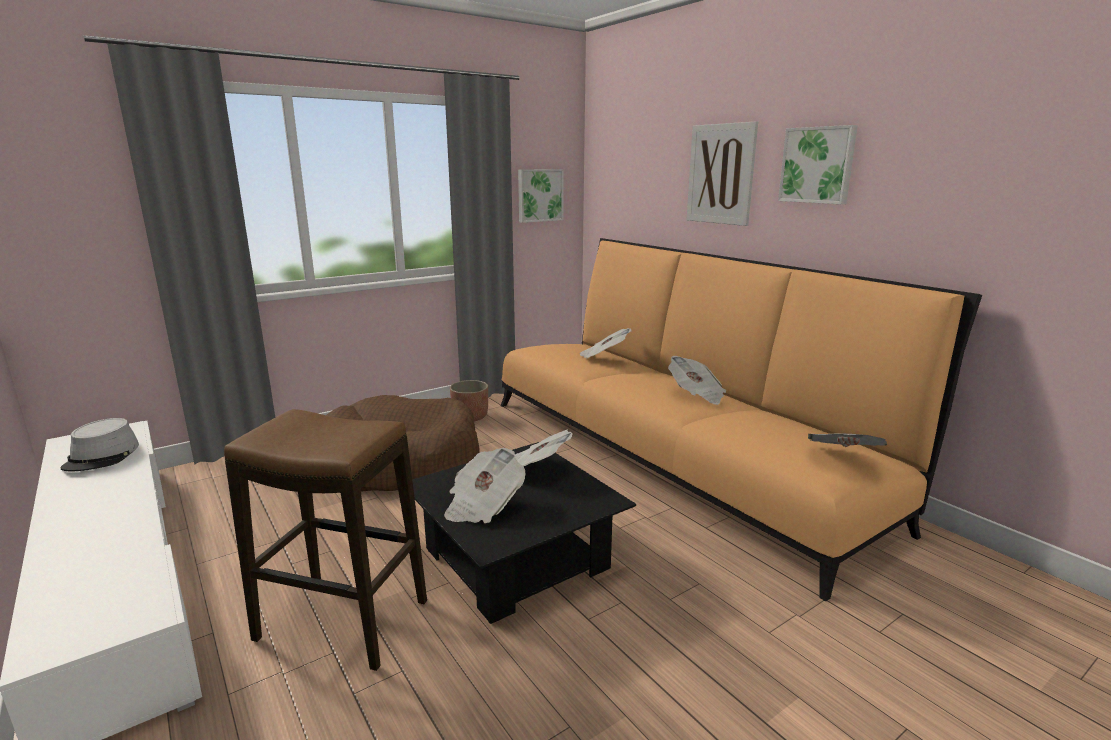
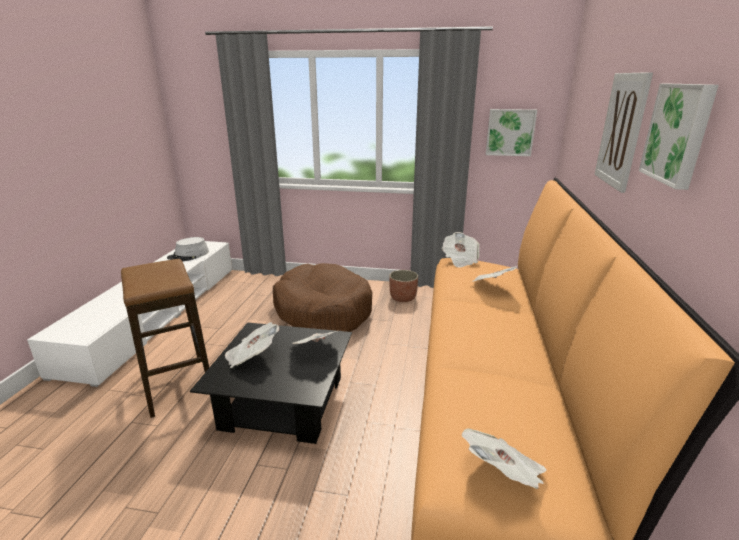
camera: 45 degrees right, 5 degrees up
(696, 395) = (500, 347): newspaper -> newspaper (460, 260)

